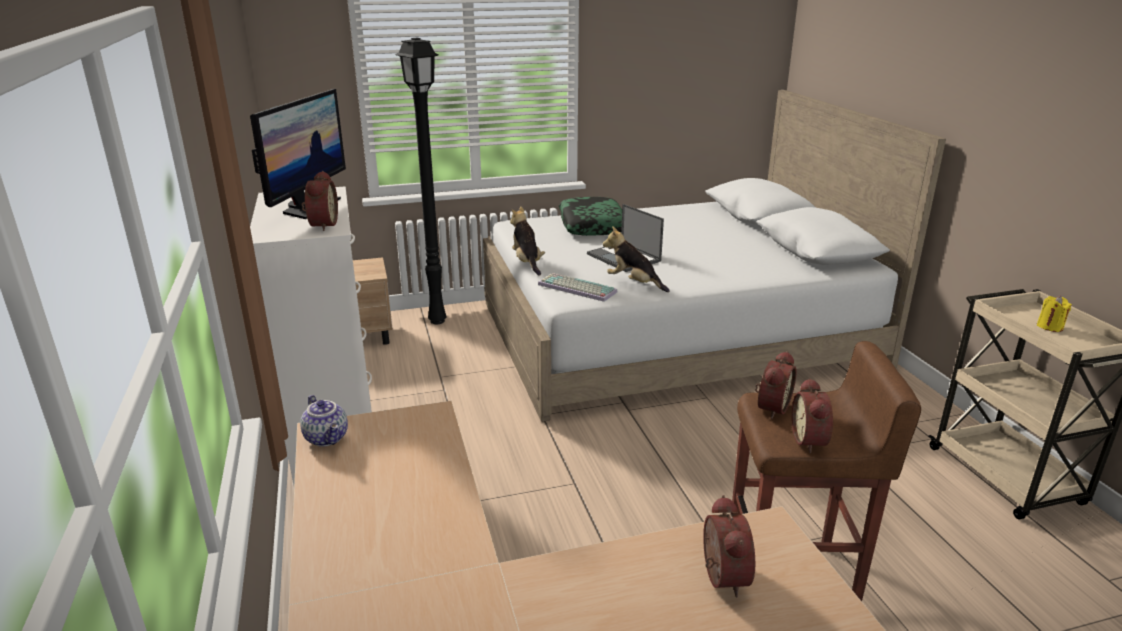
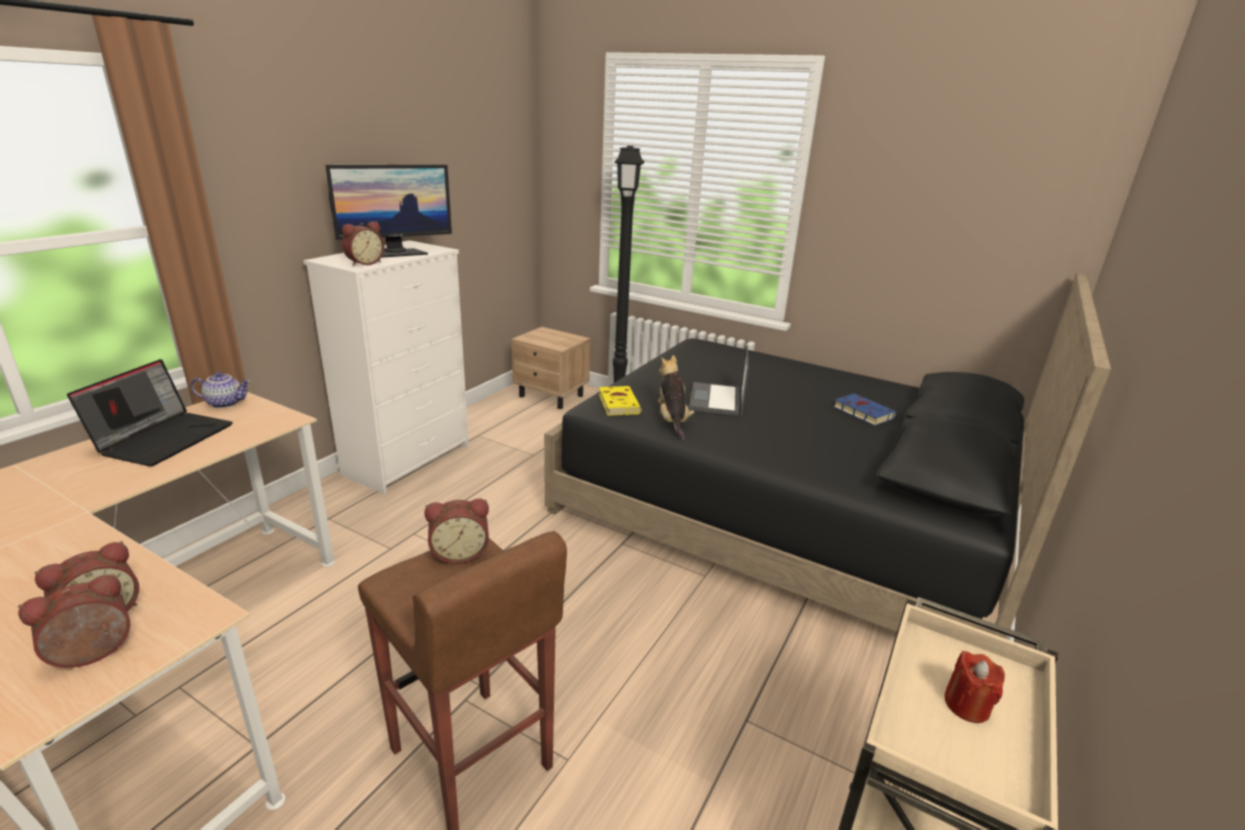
camera: 45 degrees right, 0 degrees up
(327, 438) = (226, 403): teapot -> teapot turned 105 degrees counterclockwise
(369, 490) = (164, 438): none -> laptop
(527, 262) = (634, 372): plush toy -> none
(575, 288) = (618, 403): keyboard -> yellow book
(591, 225) = (755, 366): pillow -> none
(674, 333) = (785, 509): white bed -> black bed
(709, 230) = (861, 412): none -> blue book
(811, 440) = (412, 597): alarm clock -> alarm clock (93, 655)
(1050, 327) = (966, 705): yellow candle -> red candle

